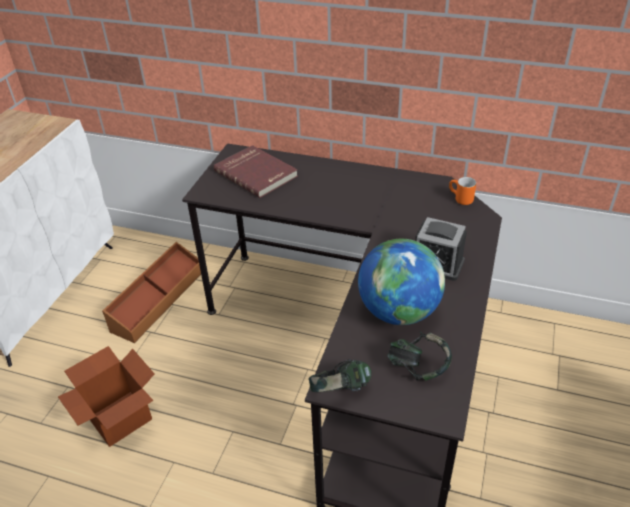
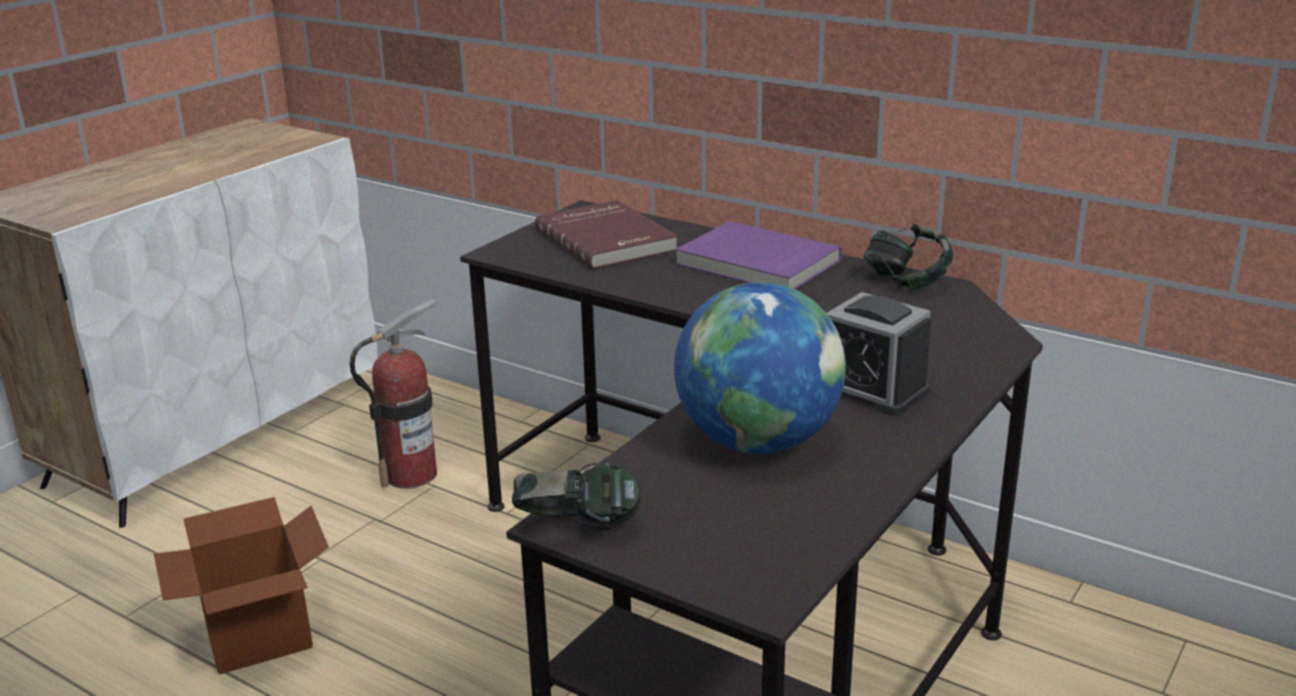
camera: 15 degrees right, 15 degrees down
(158, 299) = (411, 474): brown storage box -> fire extinguisher
(342, 180) = (756, 263): none -> purple book
(418, 368) = (748, 523): headphones -> headphones (906, 283)
(459, 199) = (968, 311): orange mug -> none

